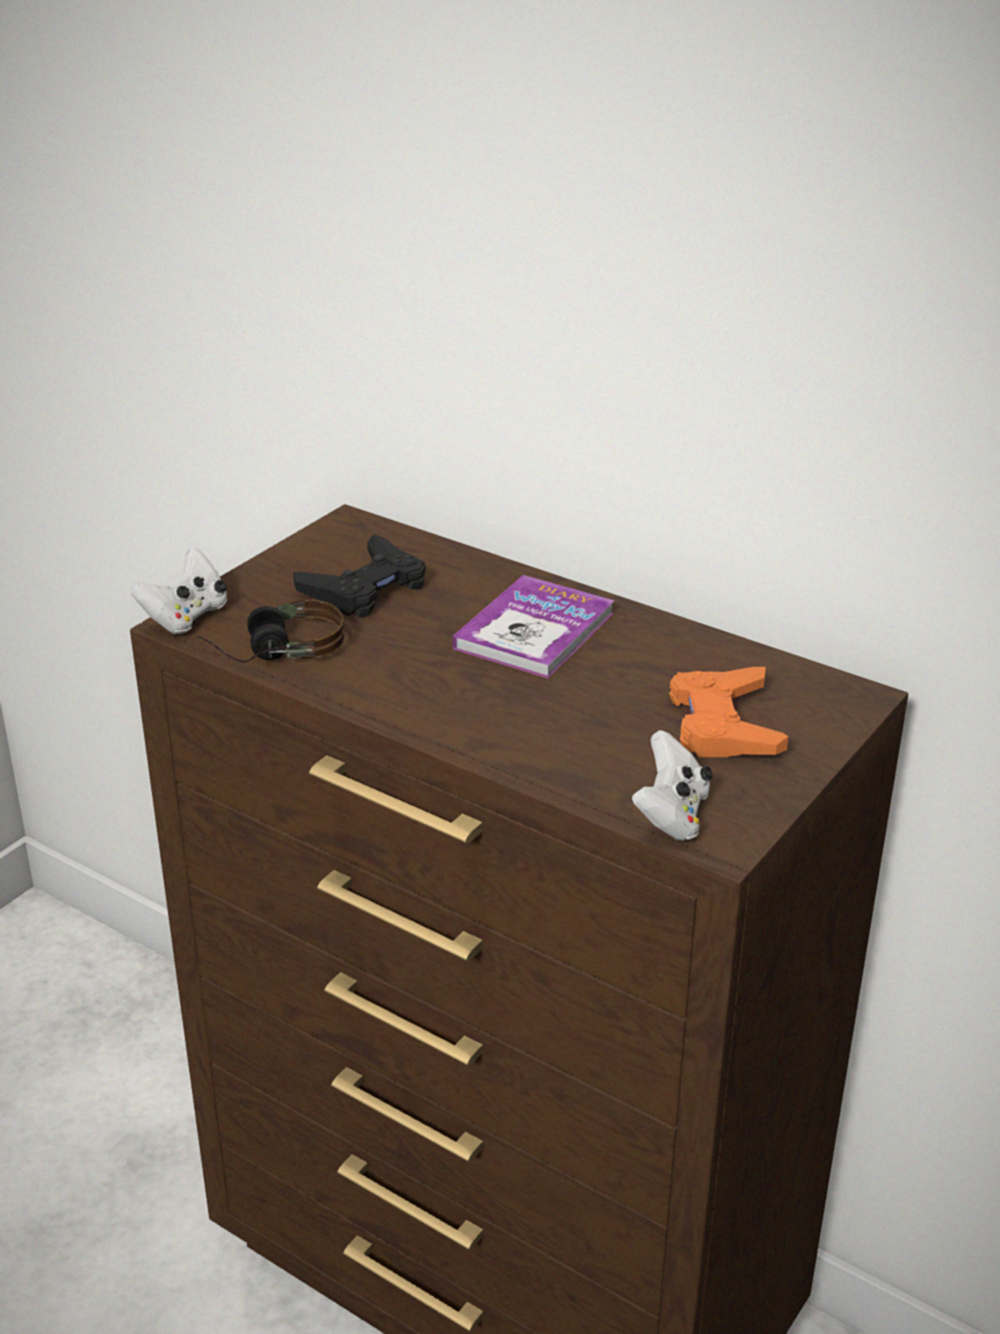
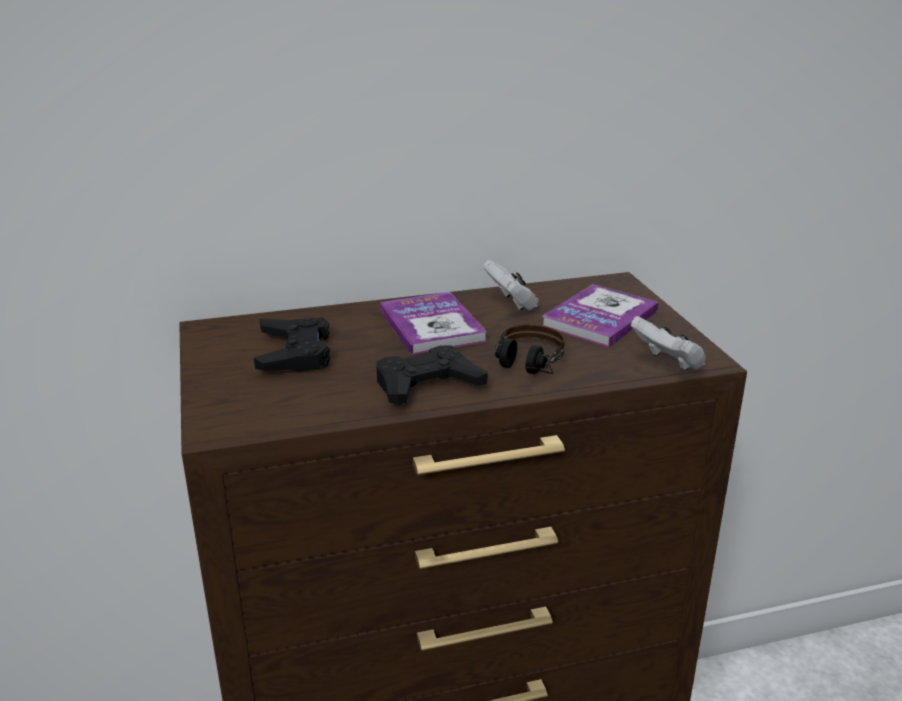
camera: 50 degrees left, 5 degrees down
(186, 617) = (211, 424): white game controller -> white game controller (511, 303)
(272, 651) = (313, 410): headphones -> headphones (526, 369)
(401, 686) = (427, 385): none -> black game controller
(723, 724) = (600, 318): orange game controller -> book

